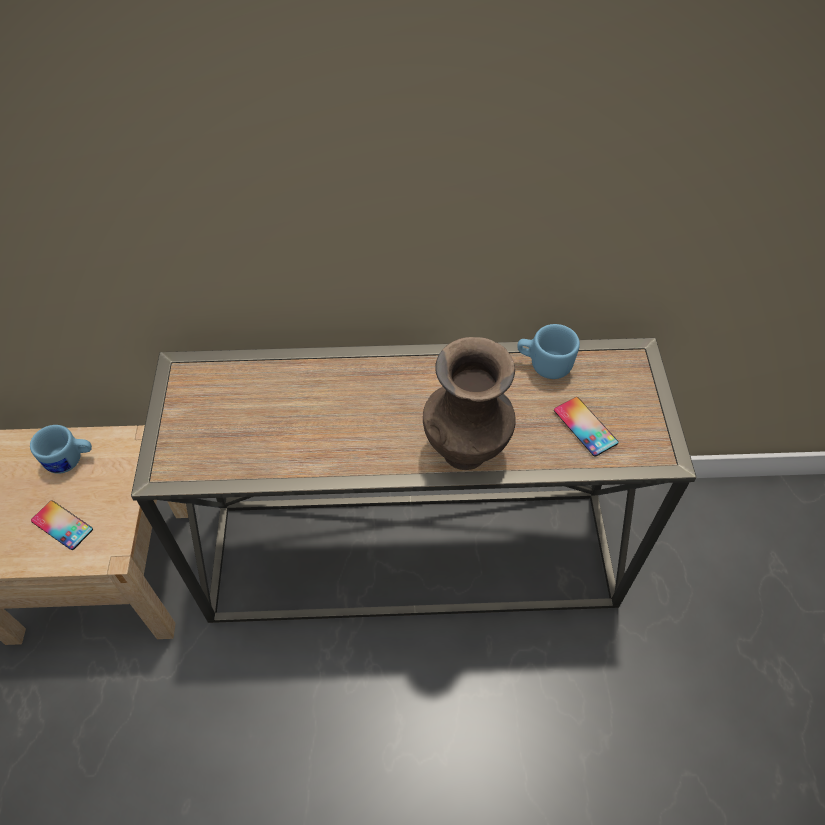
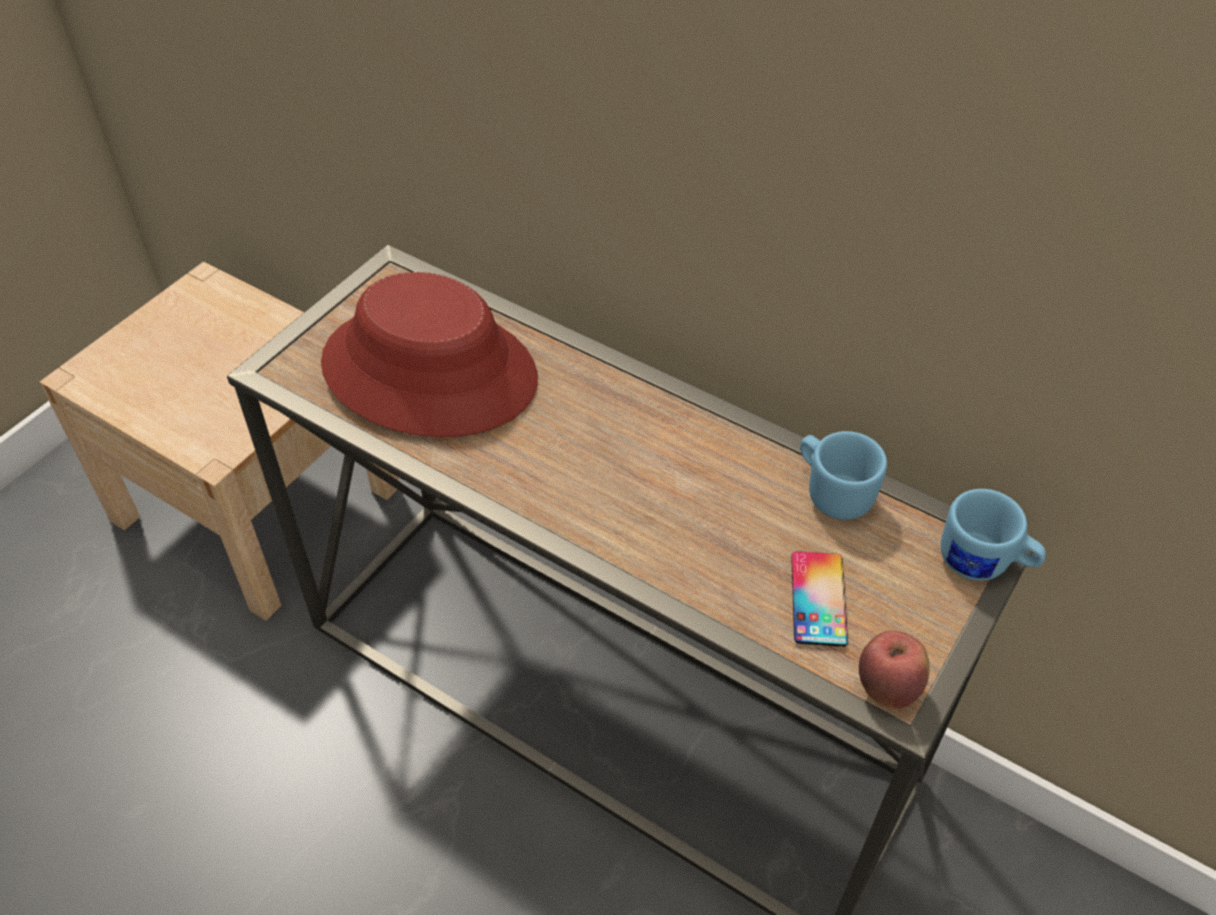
camera: 35 degrees right, 5 degrees down
(62, 525) = (197, 399): phone -> none
(70, 460) = (259, 338): blue mug -> blue mug (983, 564)
(264, 418) = (430, 371): none -> red hat
(466, 450) = (631, 536): brown vase -> none
(653, 453) = (887, 688): none -> apple

